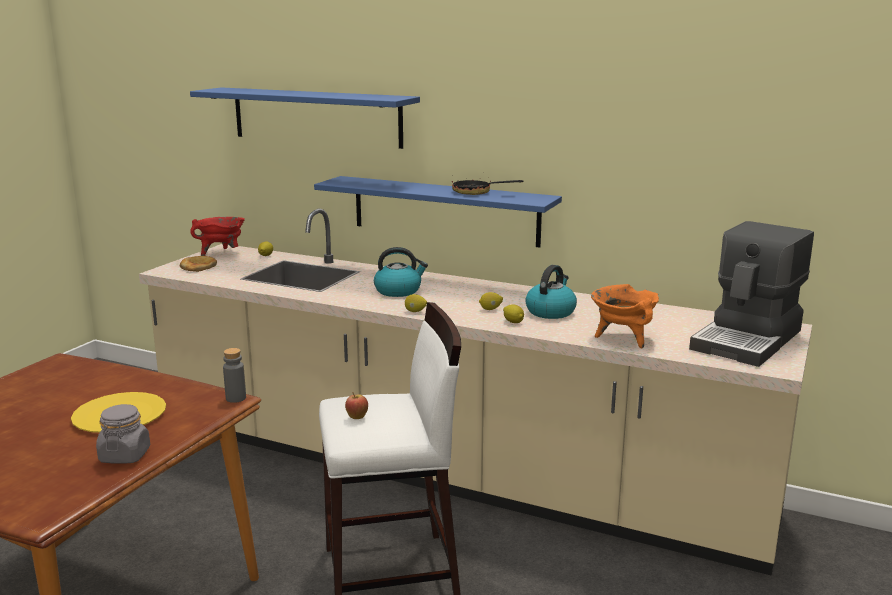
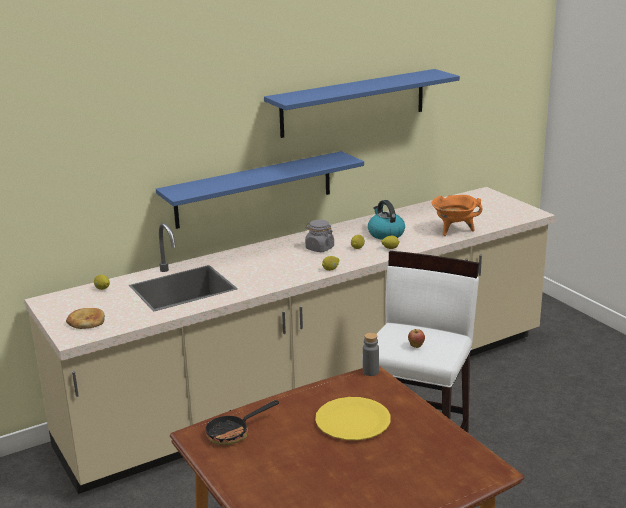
camera: 55 degrees left, 5 degrees up
(125, 455) = (427, 428): grey jar -> grey jar (319, 248)
(221, 254) = (61, 305): red cooking pot -> none
(316, 117) = (126, 140): blue shelf -> blue shelf (353, 103)
(398, 291) = (278, 263): kettle -> none
(477, 192) = (296, 166): frying pan -> frying pan (234, 433)
(748, 340) = (491, 206): coffee machine -> none

